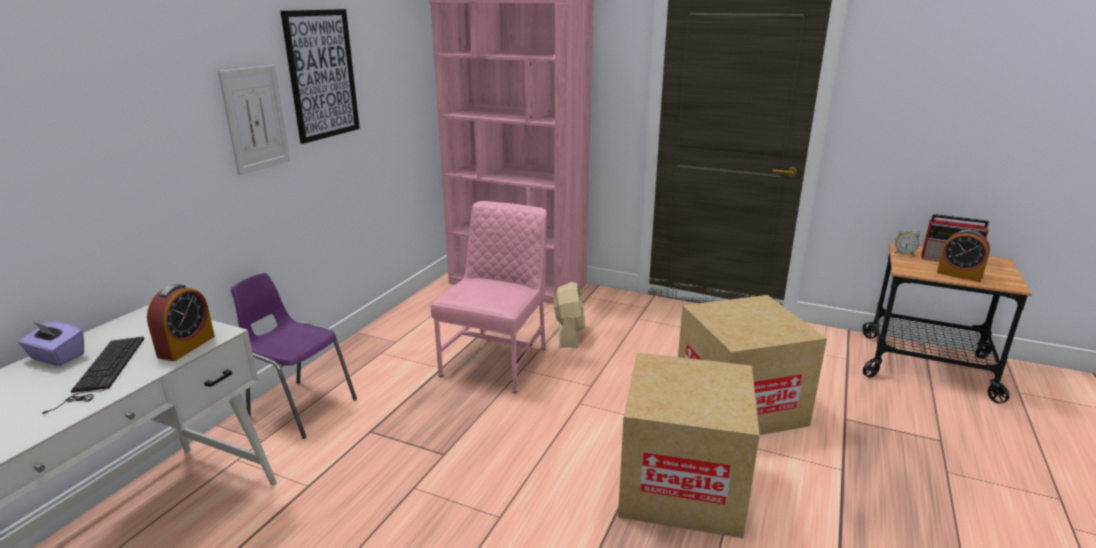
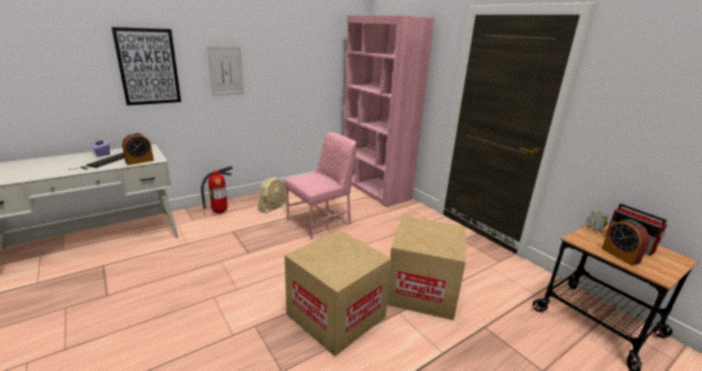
camera: 30 degrees right, 0 degrees up
(300, 407) = (220, 212): purple chair -> fire extinguisher
(322, 75) = (271, 54): picture -> picture (148, 67)
(569, 334) = (371, 221): beige fan -> beige fan (272, 206)

